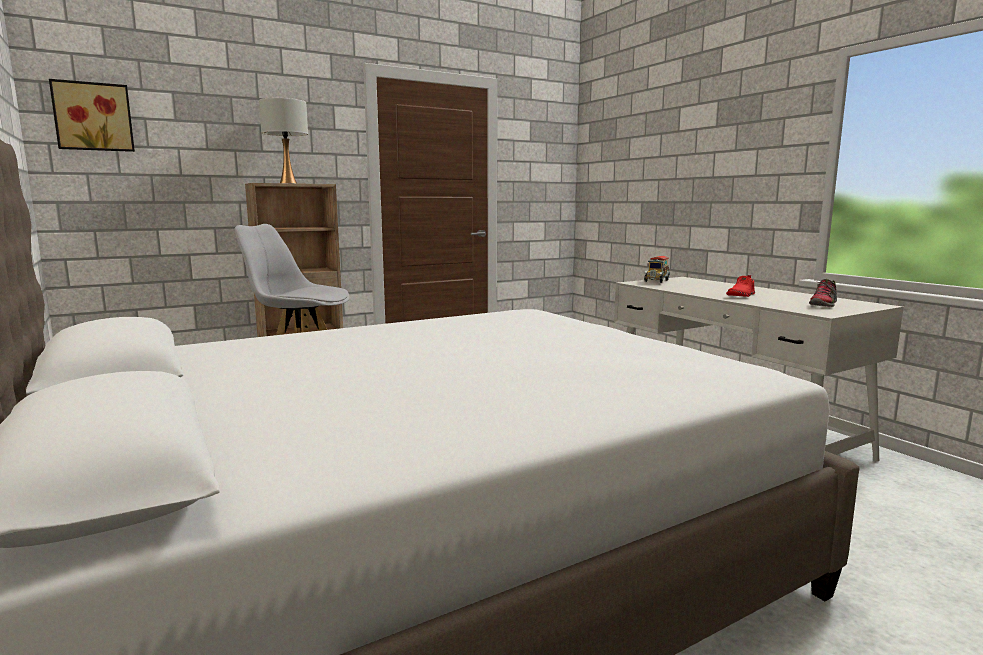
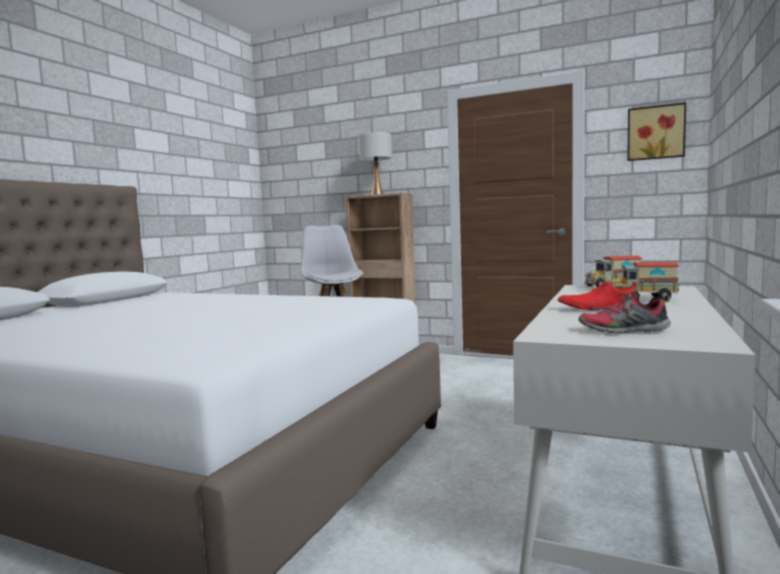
camera: 55 degrees right, 5 degrees down
(93, 117) = (287, 163): picture -> picture (655, 133)
(717, 287) = (642, 299): none -> toy truck

